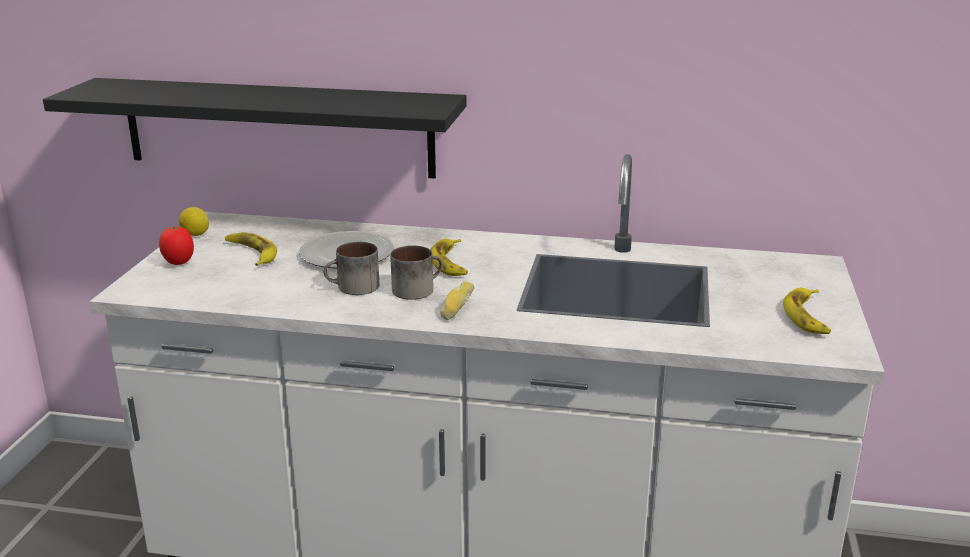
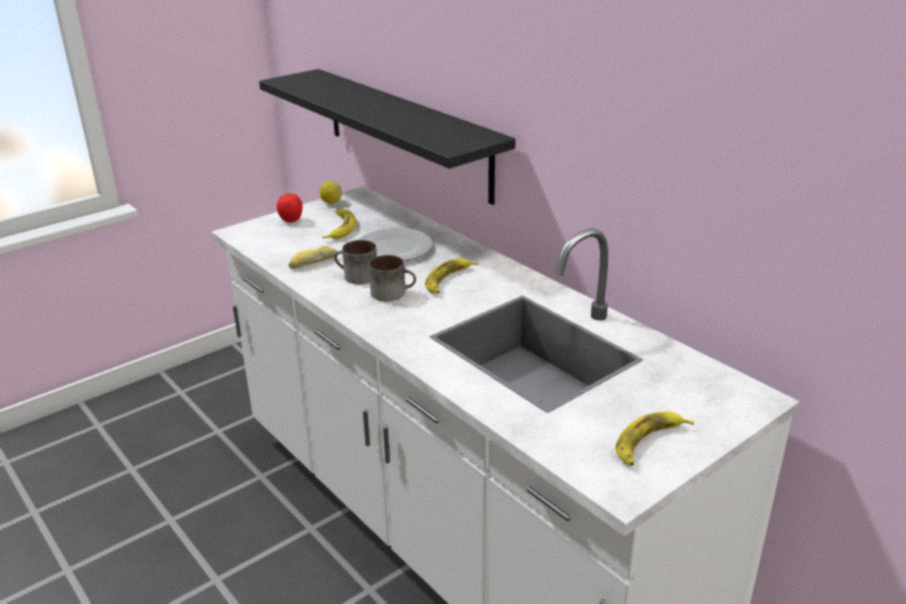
camera: 40 degrees right, 5 degrees up
(456, 307) = (395, 317): bread -> bread (313, 262)

